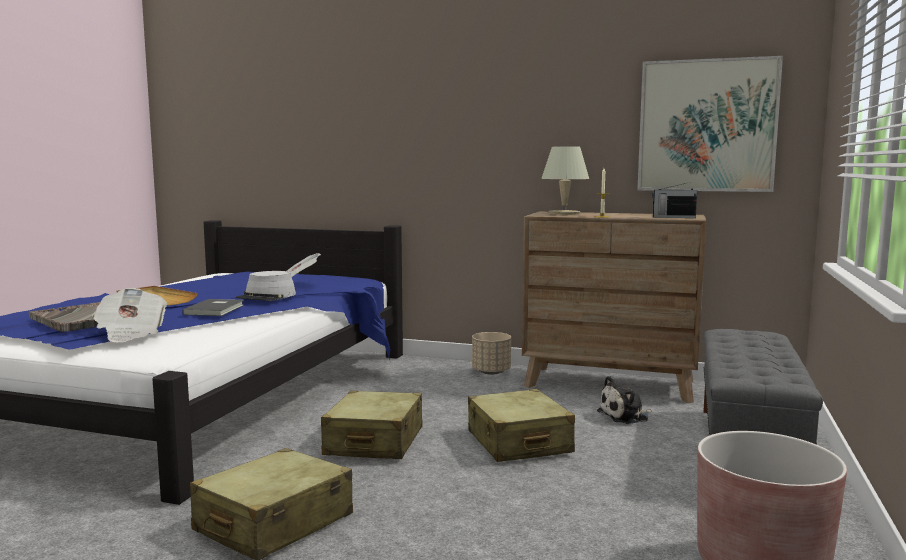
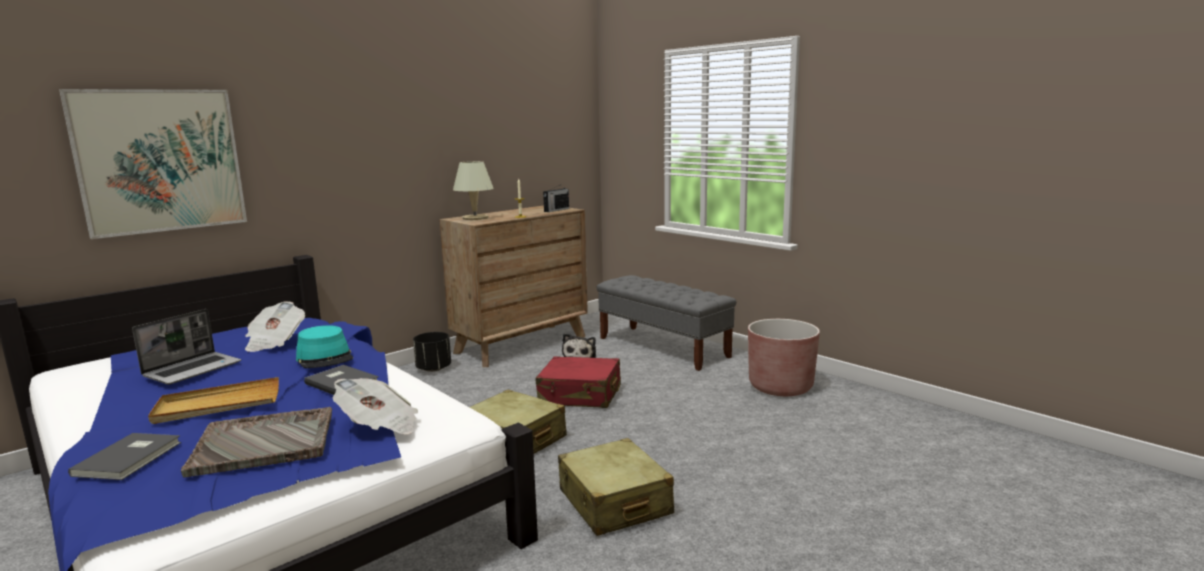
camera: 60 degrees left, 5 degrees up
(63, 306) = (131, 458): none -> grey book
(222, 284) = (193, 369): none -> laptop
(267, 297) = (325, 358): grey hat -> turquoise hat
(491, 372) = (433, 369): beige planter -> black planter
(518, 442) = (580, 395): beige suitcase -> red suitcase
(706, 126) = (542, 140): picture -> picture (160, 161)

